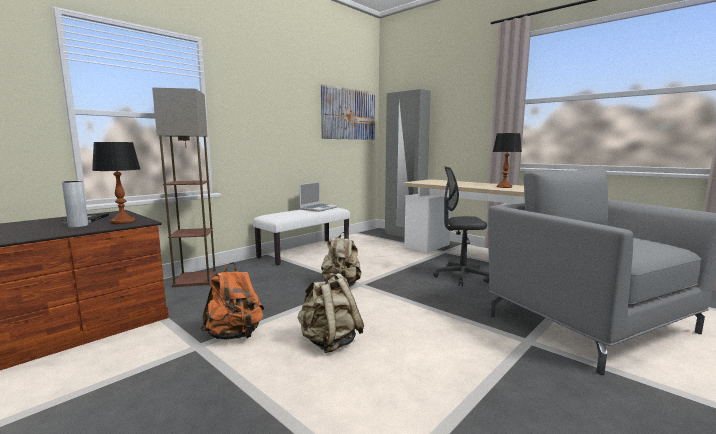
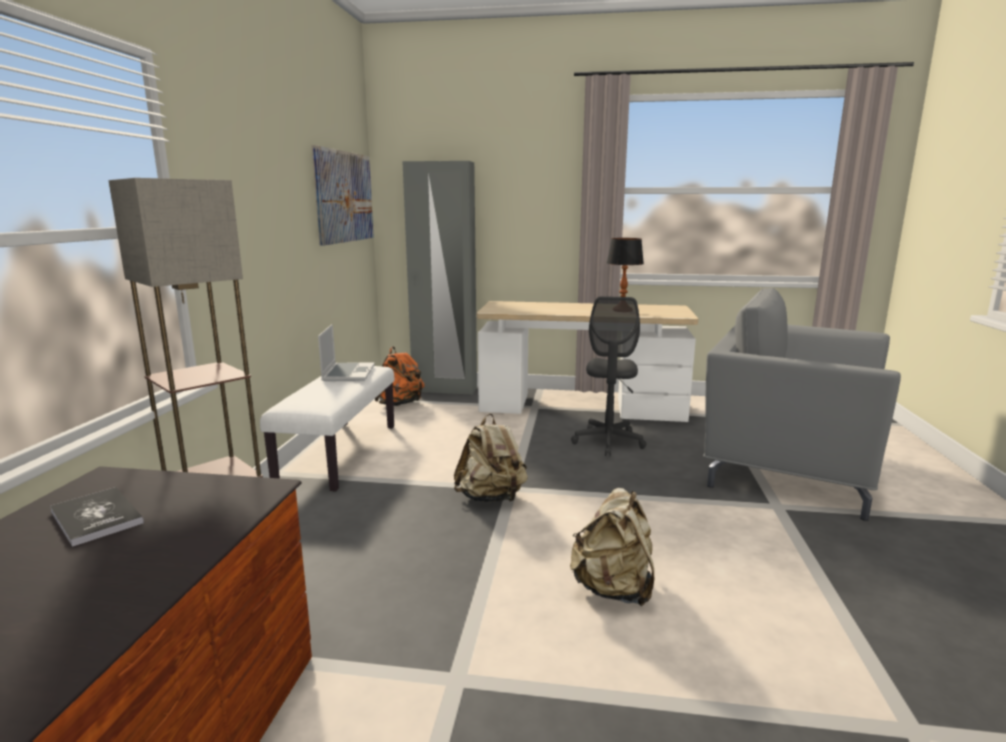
camera: 35 degrees left, 5 degrees up
(78, 226) = (145, 540): grey vase -> none
(122, 222) = (216, 500): table lamp -> none
(235, 335) = (480, 635): orange backpack -> orange backpack (400, 404)
(461, 277) = (608, 442): grey office chair -> grey office chair turned 45 degrees counterclockwise

